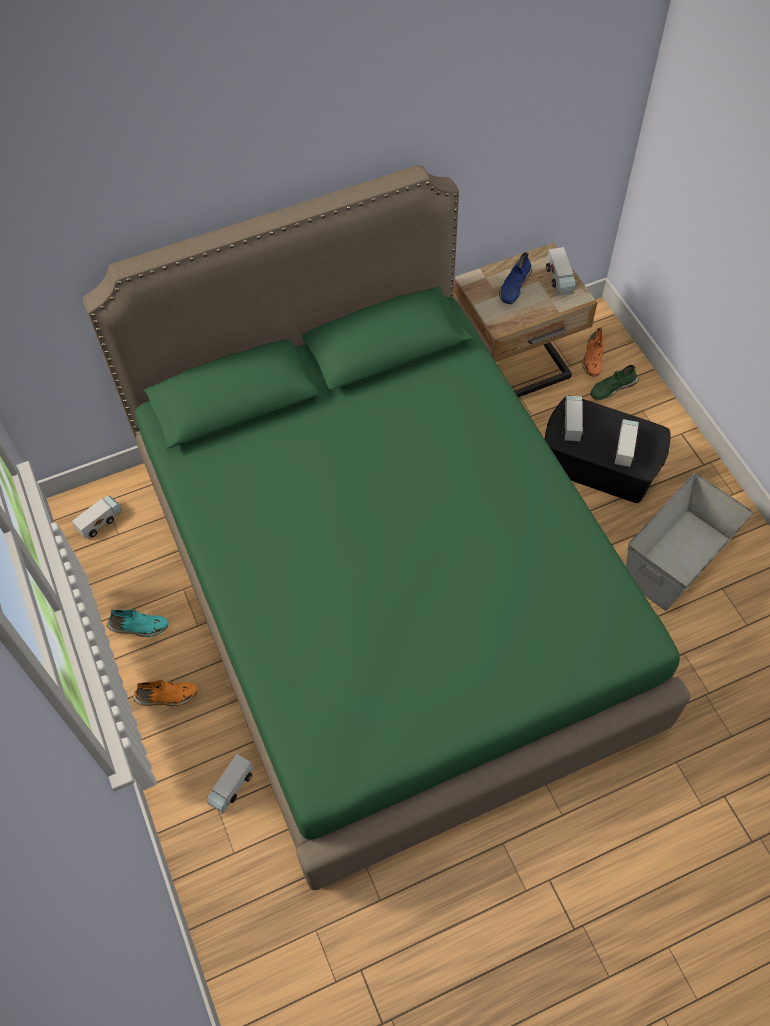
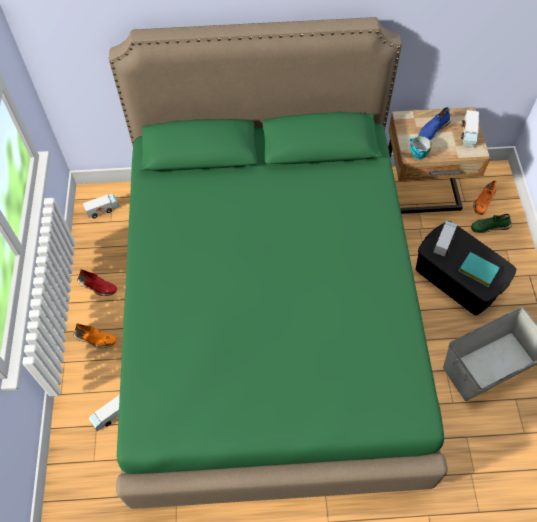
camera: 20 degrees right, 0 degrees up
(139, 627) = (97, 286): turquoise shoe -> red shoe
(507, 321) = (417, 153): none -> cup
(625, 447) = (476, 271): toy truck -> turquoise book

